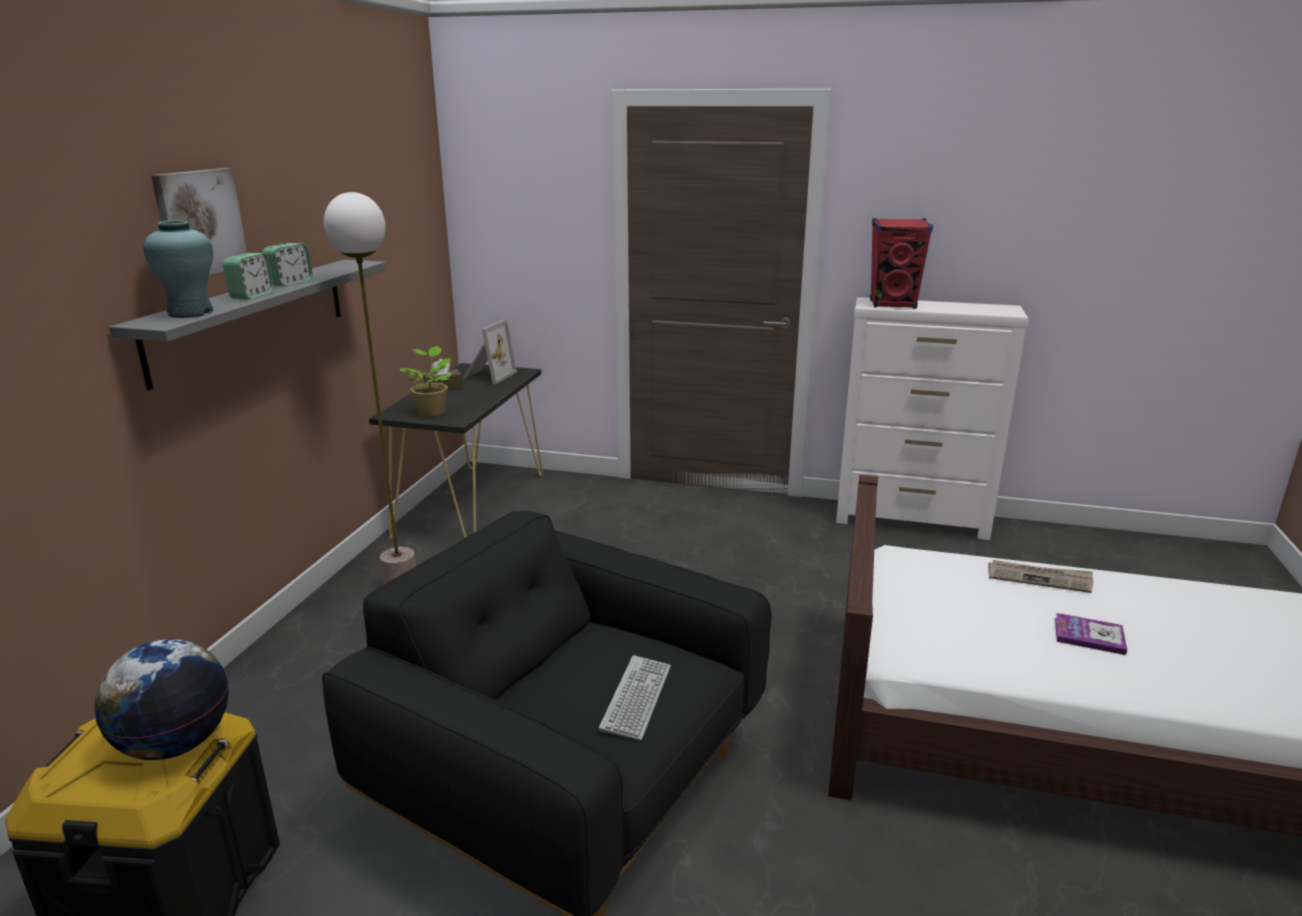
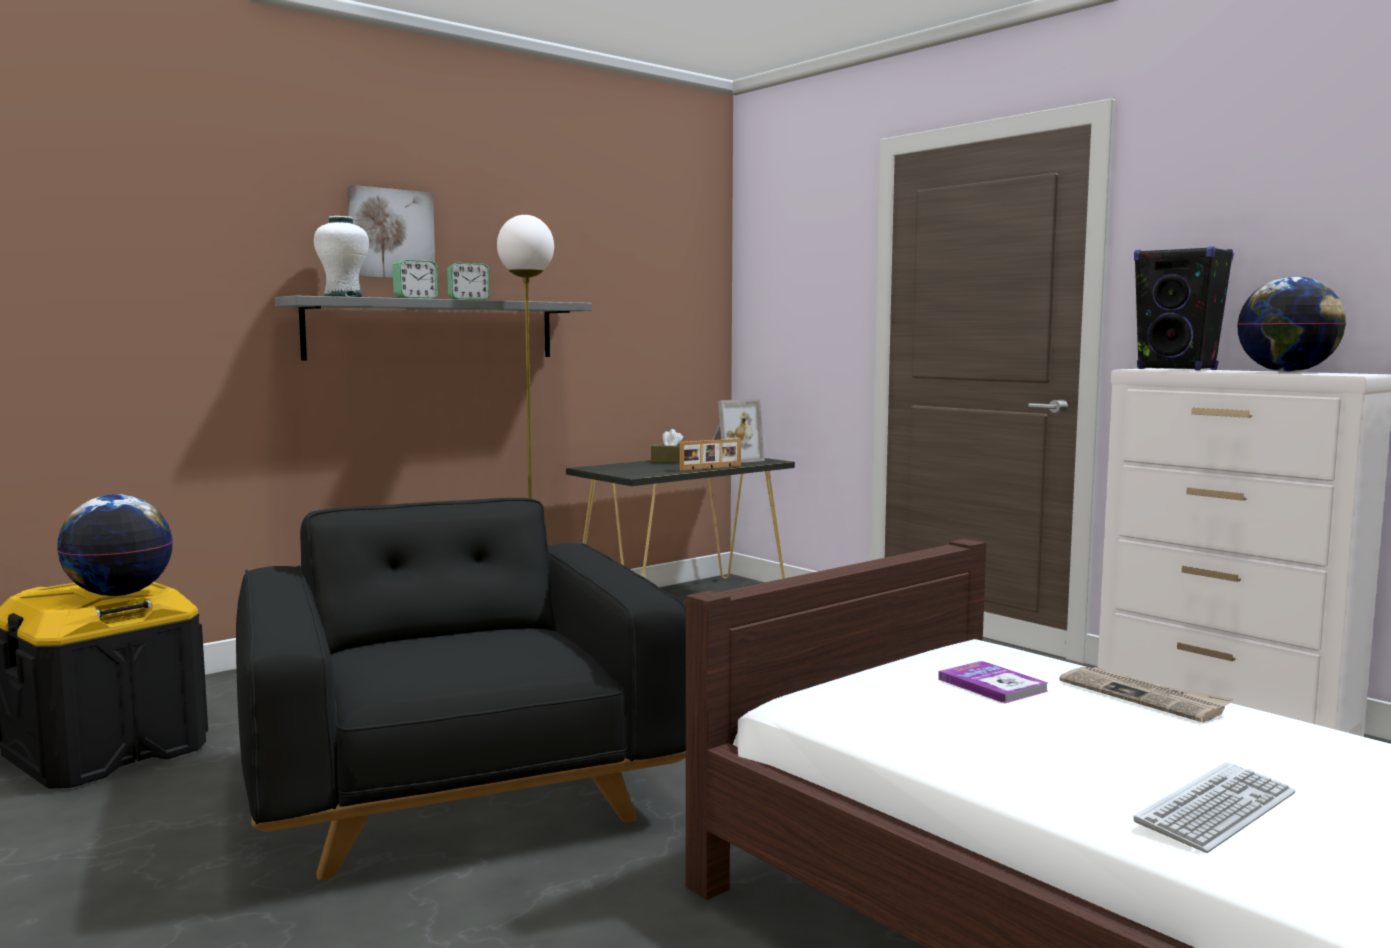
camera: 35 degrees right, 15 degrees down
(191, 313) = (343, 296): turquoise vase -> white vase
(432, 411) = (626, 470): potted plant -> none
(496, 393) = (711, 468): none -> picture frame
(636, 698) = (470, 662): keyboard -> keyboard (1216, 809)
(893, 304) = (1177, 369): red speaker -> black speaker
(964, 306) = (1287, 372): none -> globe
(1089, 635) = (1104, 749): book -> book (992, 685)

